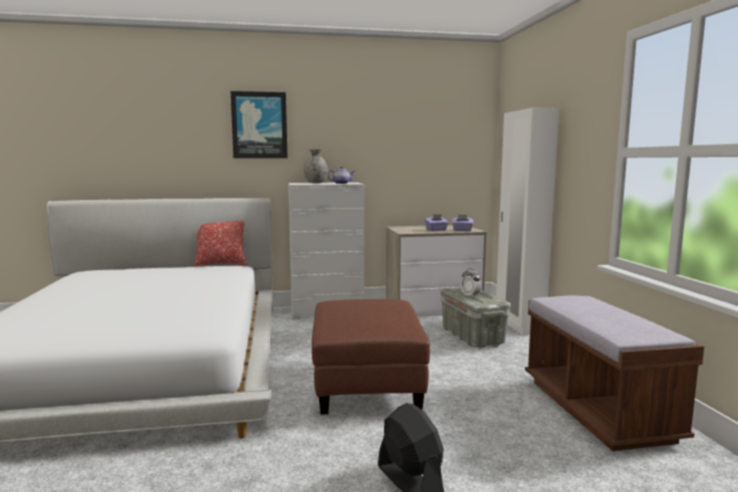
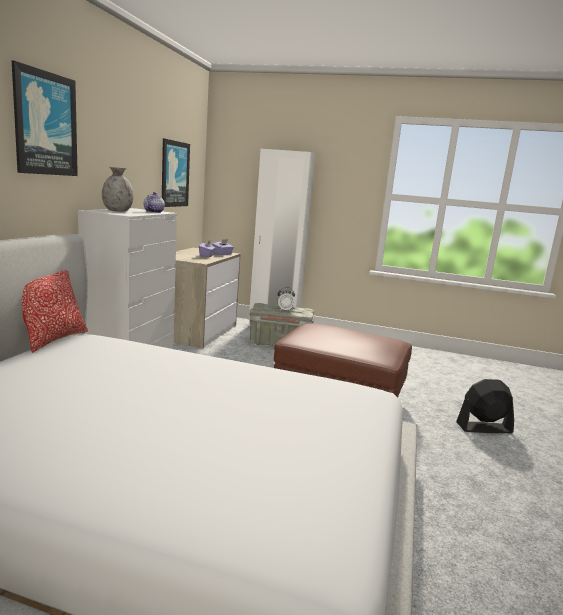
camera: 65 degrees left, 5 degrees up
(429, 151) = (174, 174): none -> picture
(597, 409) = (416, 358): brown bench -> none

